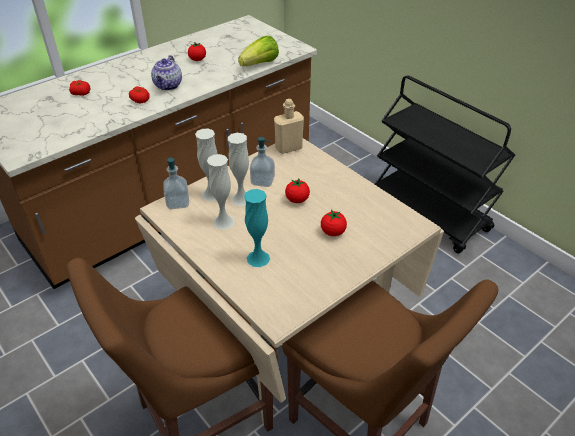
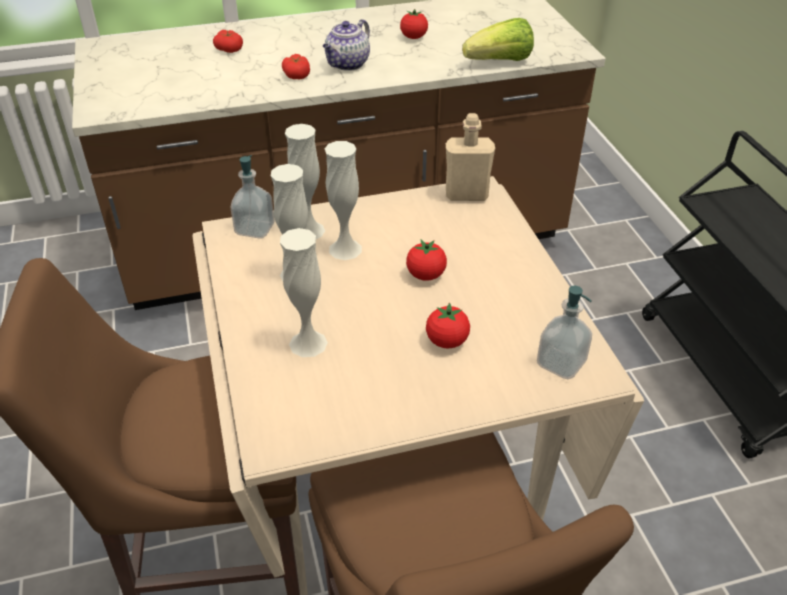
camera: 25 degrees right, 0 degrees up
(258, 258) = (308, 343): turquoise vase -> white vase
(262, 181) = (394, 232): soap dispenser -> soap dispenser (560, 363)

